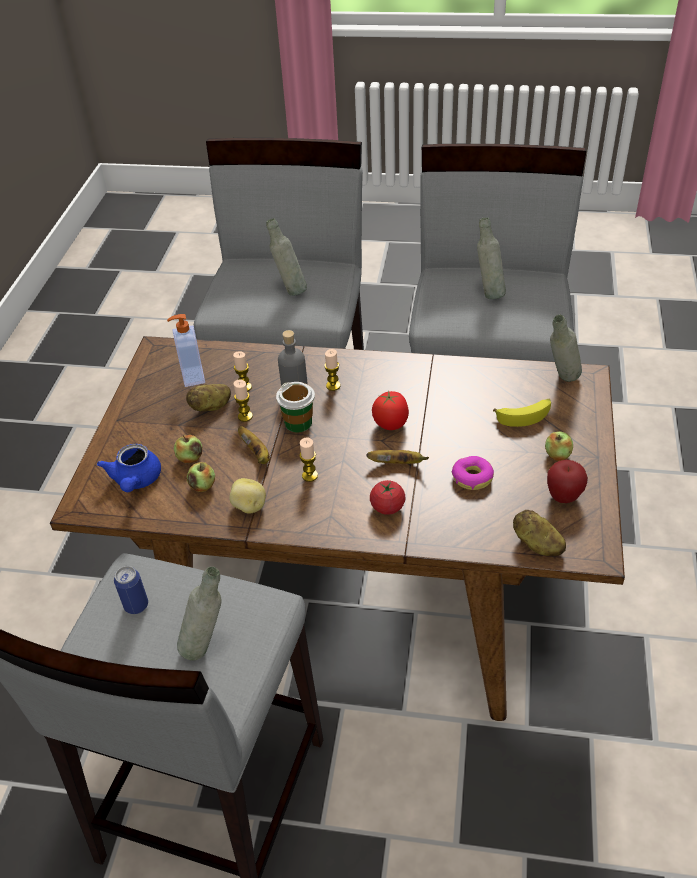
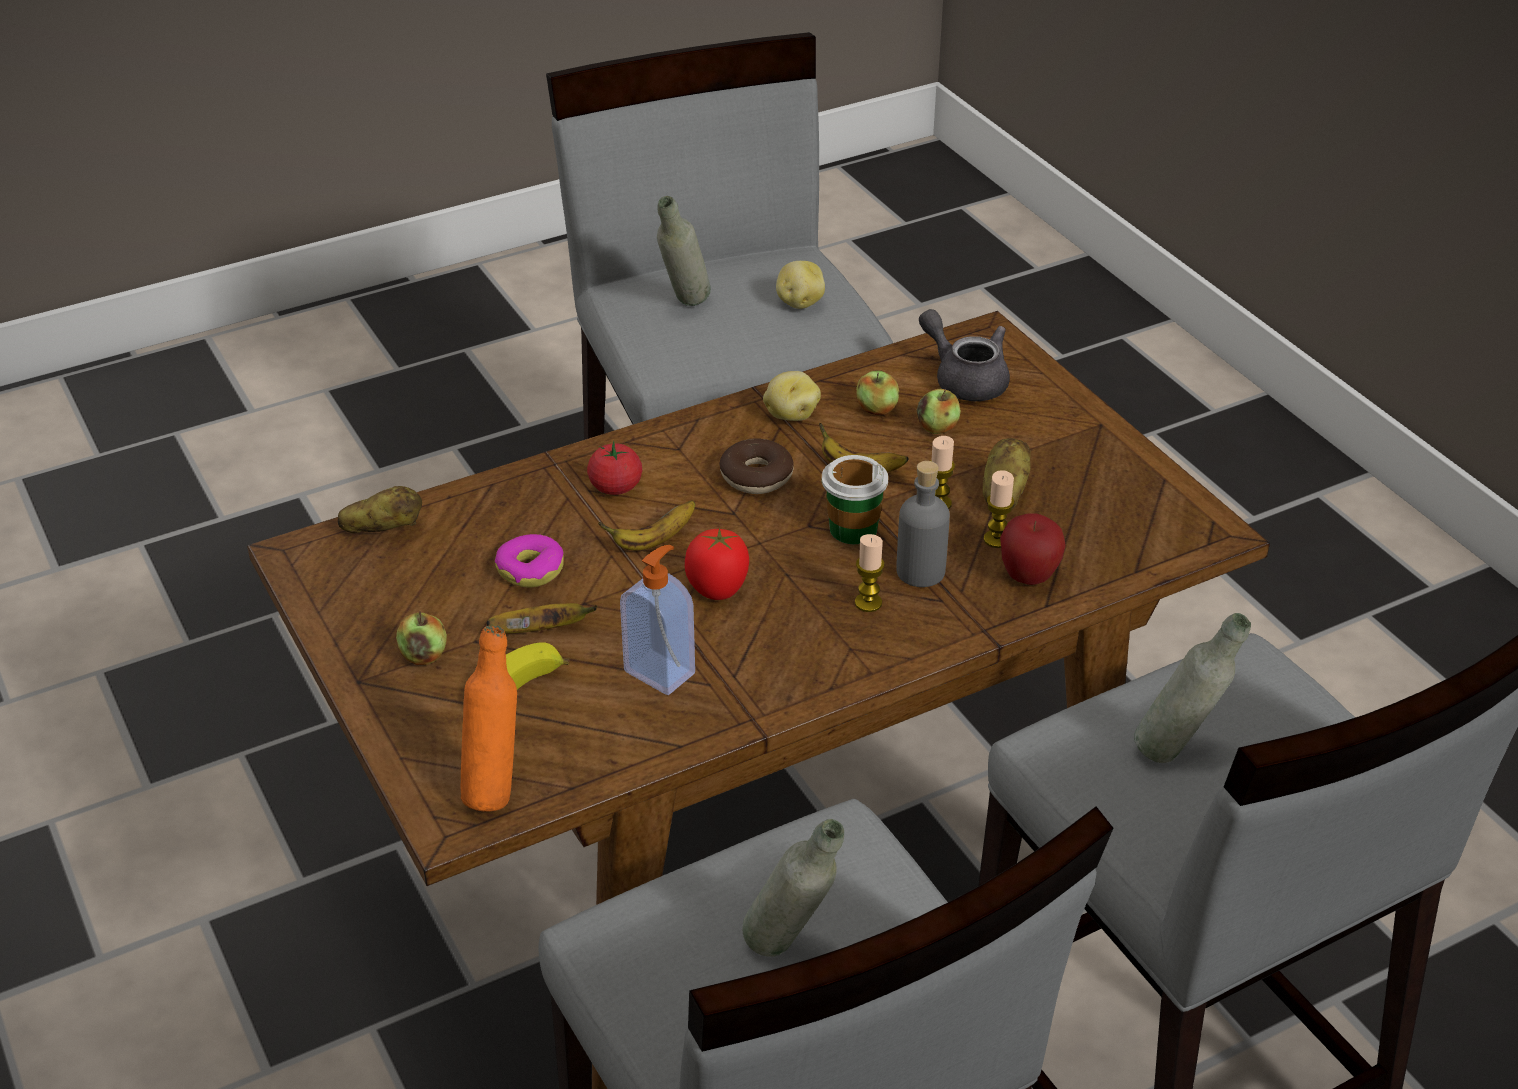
camera: 140 degrees right, 5 degrees down
(136, 481) = (965, 379): blue teapot -> grey teapot
(136, 605) = (799, 302): can -> potato
(192, 376) = (1094, 518): soap dispenser -> soap dispenser (661, 671)
(310, 475) = (756, 476): candle -> donut
(491, 441) = (542, 630): none -> banana
(561, 381) = (495, 789): grey bottle -> orange bottle
(563, 496) = (380, 601): apple -> apple (1028, 577)

